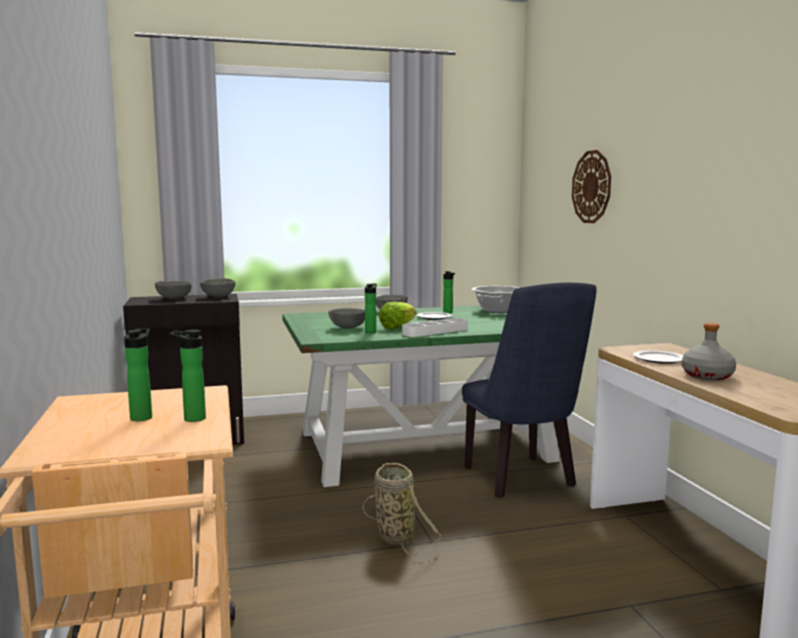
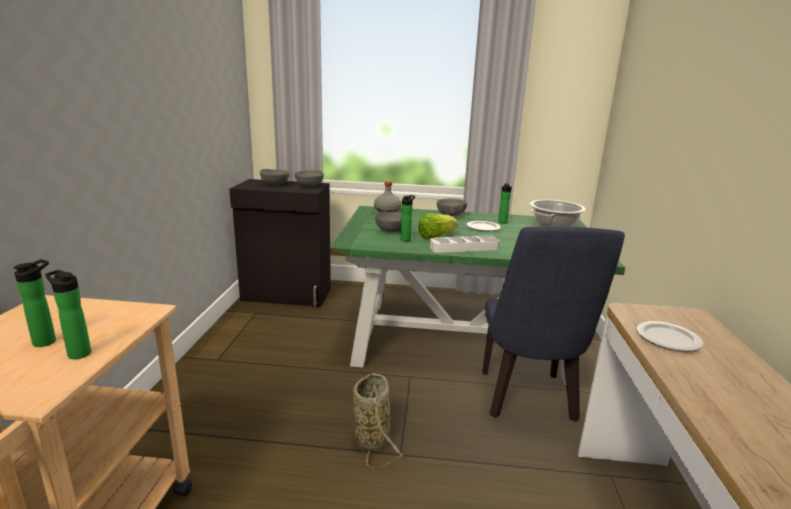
camera: 20 degrees right, 10 degrees up
(591, 187) = (669, 110): wall clock -> none
(707, 376) = (709, 386): grey bottle -> grey bottle (387, 211)

